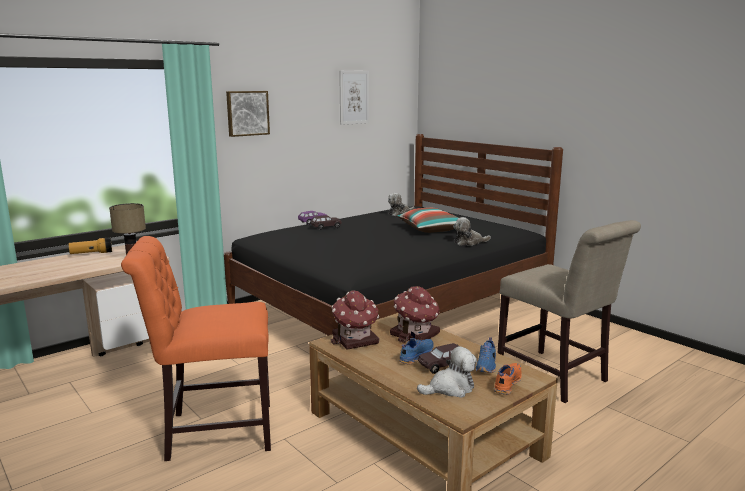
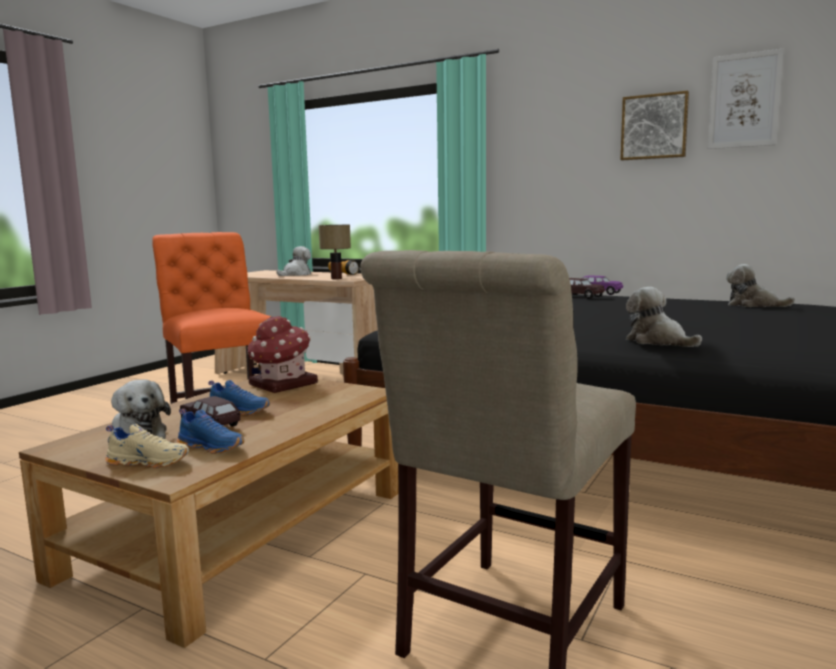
camera: 70 degrees right, 5 degrees down
(52, 268) = (296, 275): none -> plush toy
(247, 113) = (544, 136): picture -> picture (654, 127)
(415, 334) = (315, 404): toy house -> none
(431, 229) = (685, 320): pillow -> none
(487, 366) = (212, 447): blue shoe -> blue shoe turned 150 degrees counterclockwise
(506, 383) = (149, 462): orange shoe -> beige shoe

